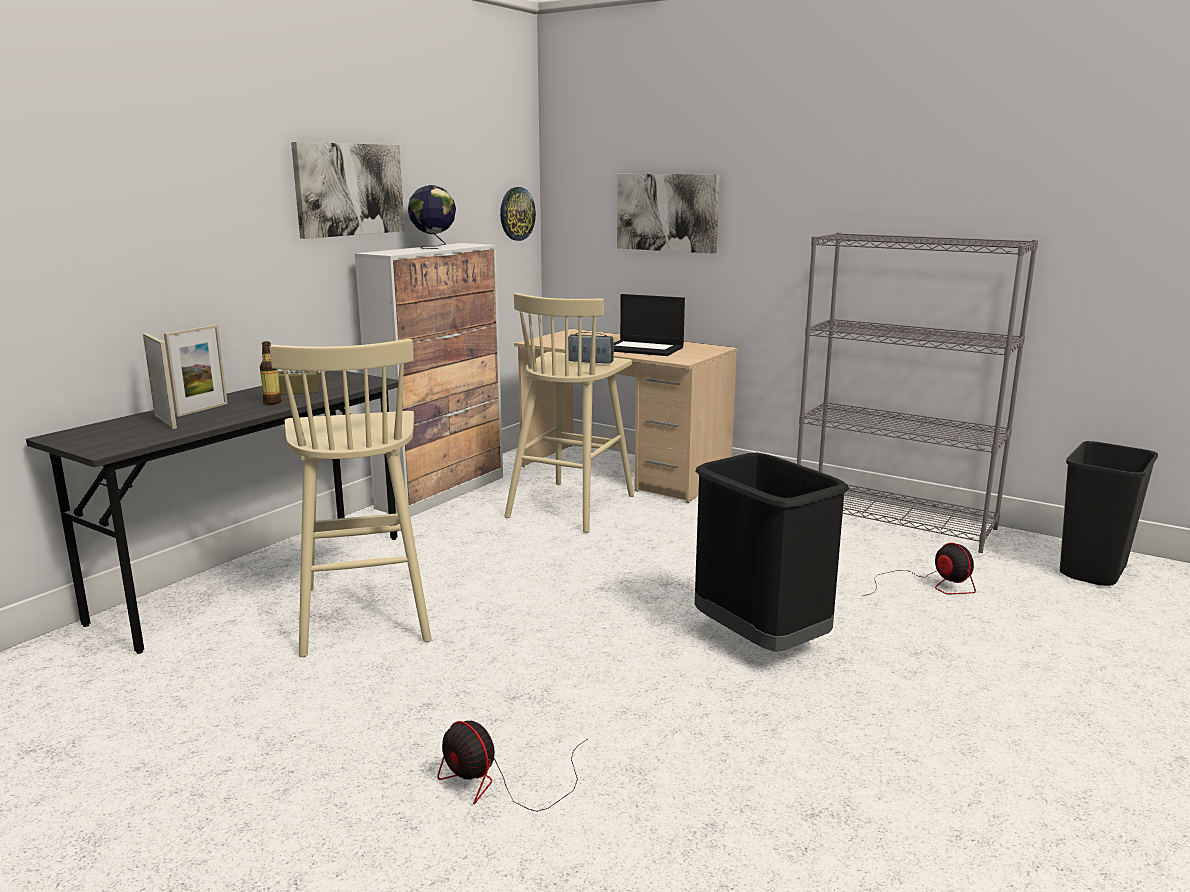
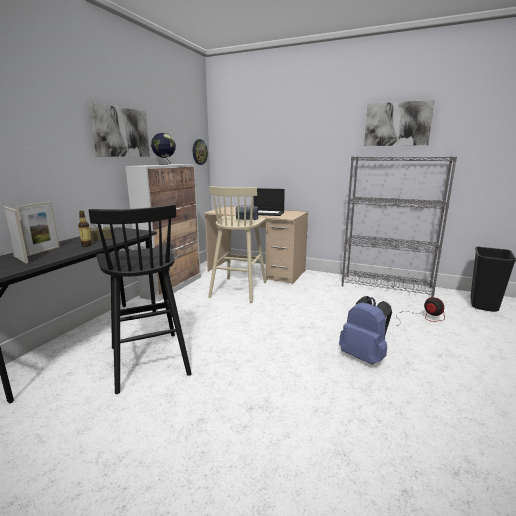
camera: 10 degrees left, 0 degrees up
(365, 612) = (148, 359): beige stool -> black stool
(501, 783) = (266, 477): fan -> none
(667, 212) = (272, 150): picture -> picture (397, 124)
(761, 642) = (364, 356): black trash can -> blue backpack

